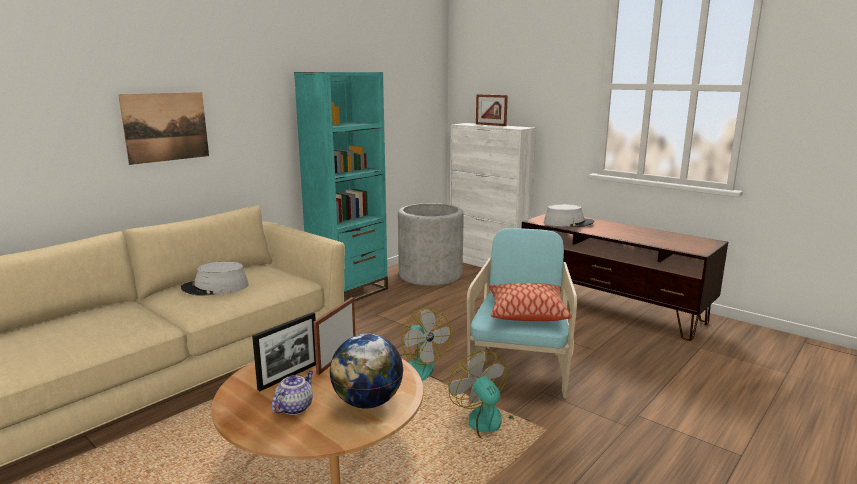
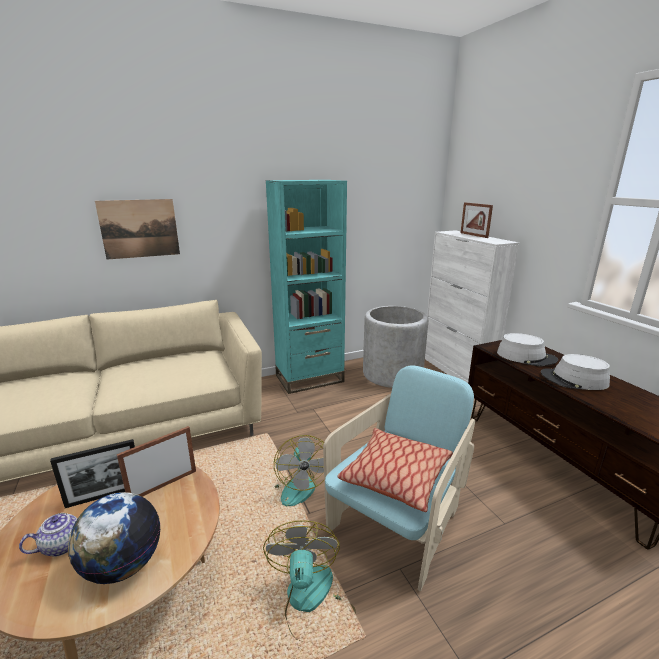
camera: 25 degrees right, 5 degrees up
(215, 287) = (151, 371): grey hat -> grey hat (574, 380)

